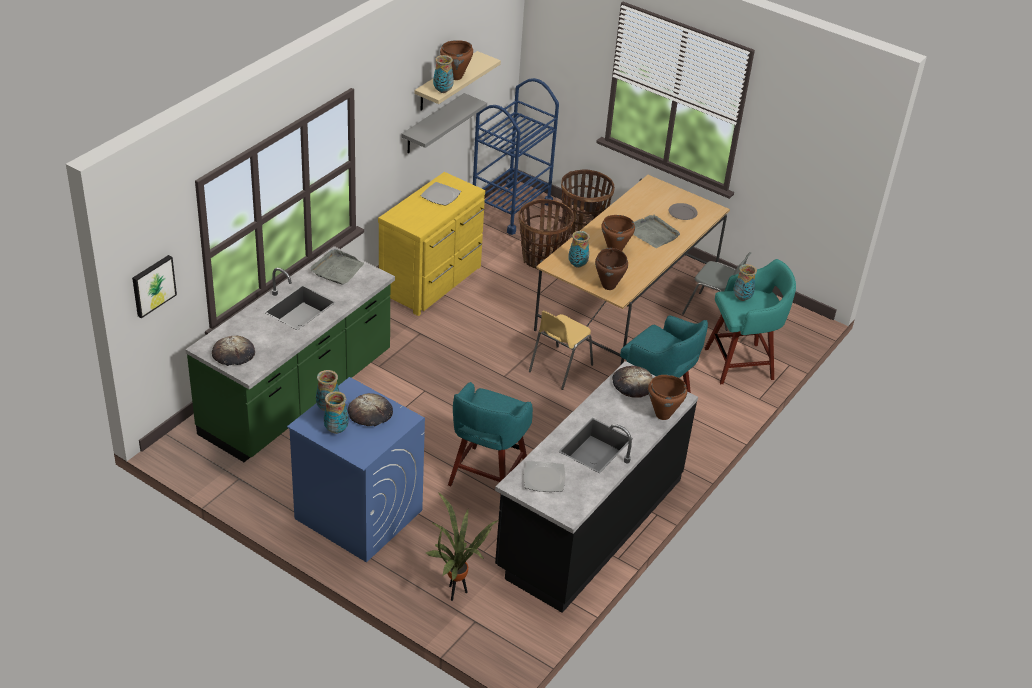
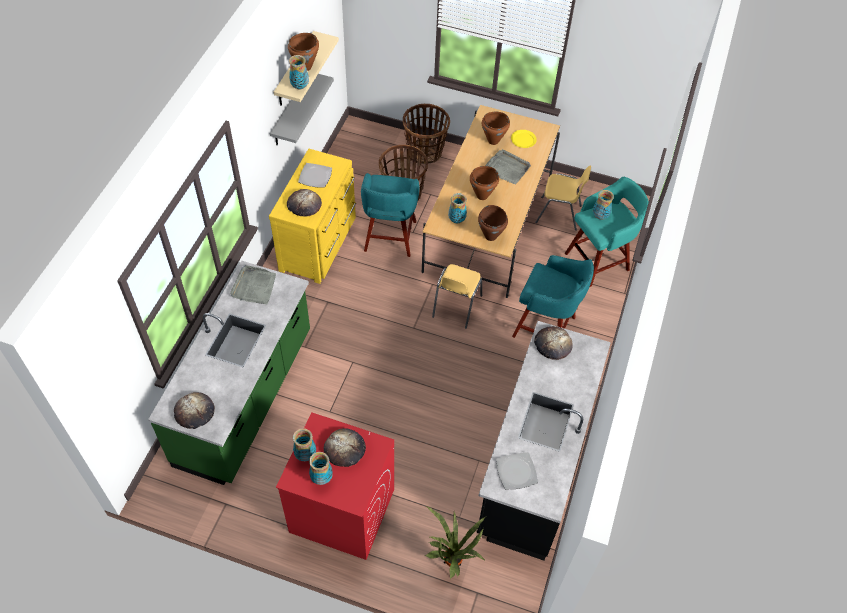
camera: 15 degrees left, 15 degrees up
(153, 285) = (105, 385): picture -> none
(357, 514) = (341, 511): blue washing machine -> red washing machine
(418, 216) = (304, 204): none -> bread
(487, 477) = (435, 438): turquoise stool -> turquoise stool (389, 237)
(510, 209) = (358, 148): blue cart -> none
(662, 414) = (589, 371): brown cooking pot -> brown cooking pot (493, 141)
(682, 213) = (523, 140): grey plate -> yellow plate
(713, 312) = (559, 214): grey chair -> yellow chair

